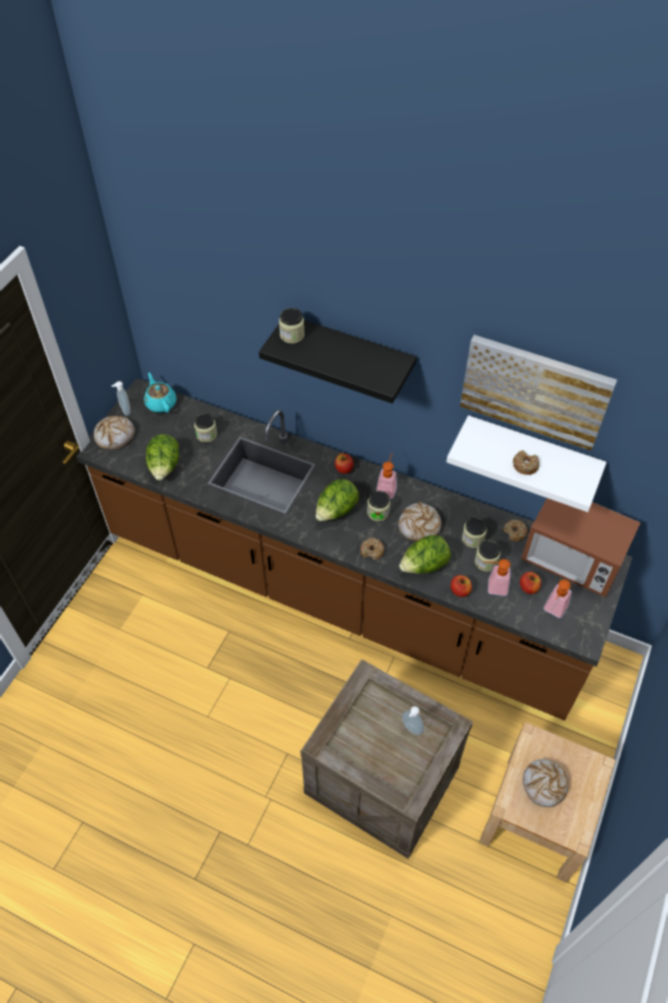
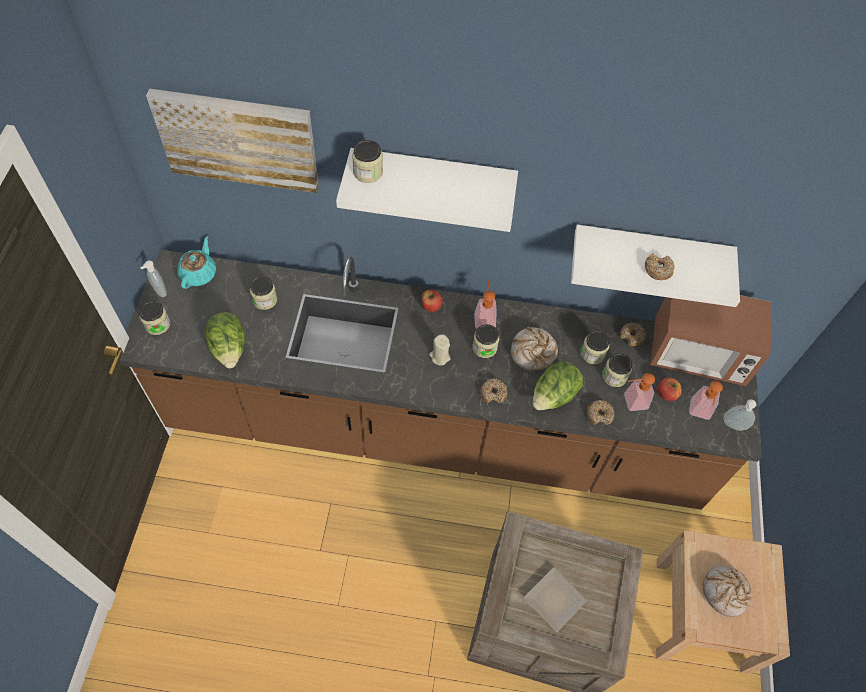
camera: 20 degrees left, 5 degrees up
(115, 436) = (157, 325): bread -> jar
(161, 403) = (199, 274): turquoise teapot -> turquoise teapot turned 60 degrees clockwise
(336, 511) = (439, 356): lettuce -> beige candle
(349, 353) = (432, 180): black shelf -> white shelf
(376, 743) = (554, 602): none -> plate
(411, 729) = (584, 575): soap dispenser -> soap dispenser (733, 426)
(460, 590) = (599, 415): apple -> donut
(535, 390) = (662, 185): picture -> picture (238, 139)

